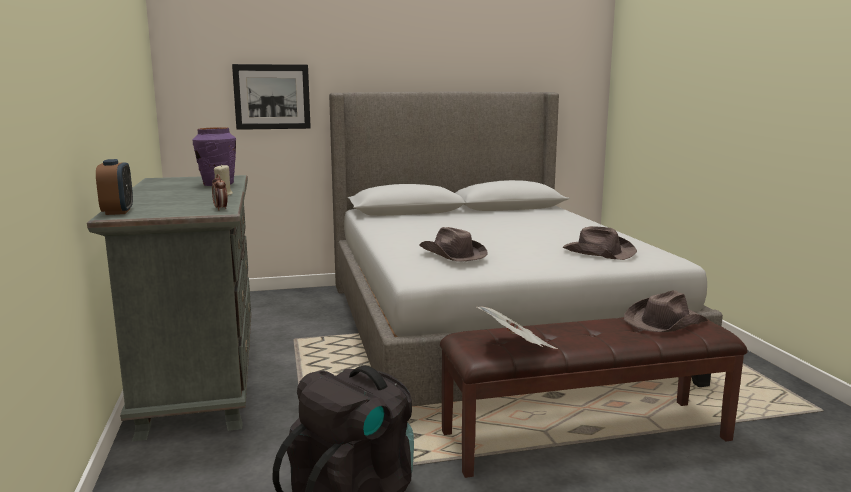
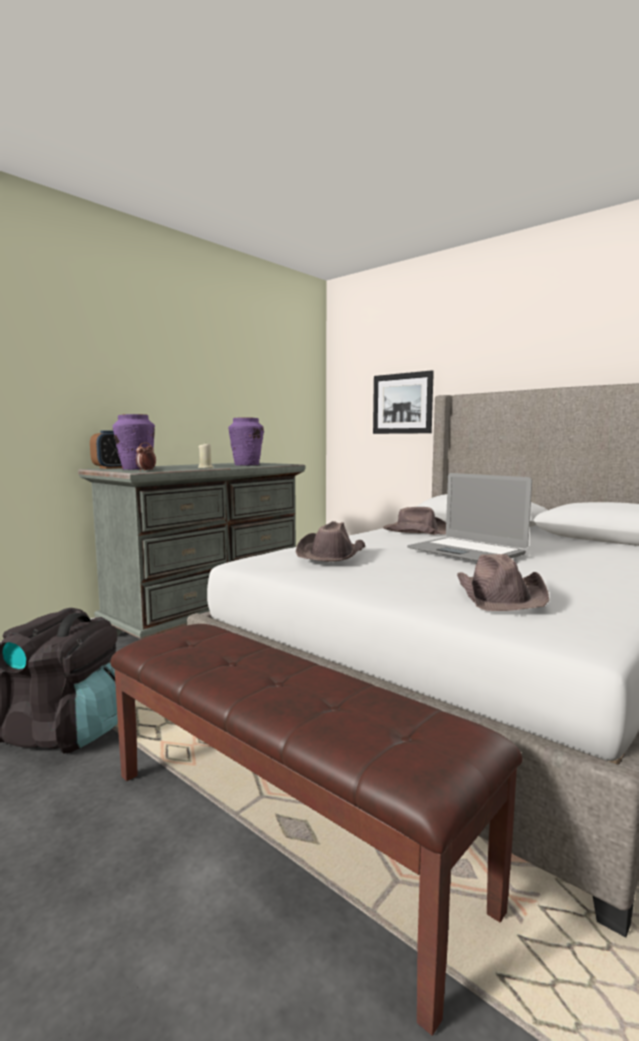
camera: 55 degrees right, 5 degrees down
(178, 208) = (136, 469): none -> purple vase
(496, 233) = (466, 552): none -> laptop
(516, 347) = (177, 653): newspaper -> none
(664, 322) = (397, 718): brown hat -> brown hat (416, 530)

